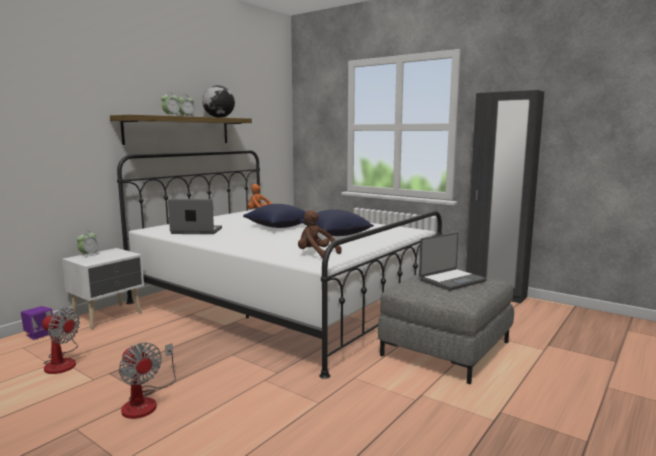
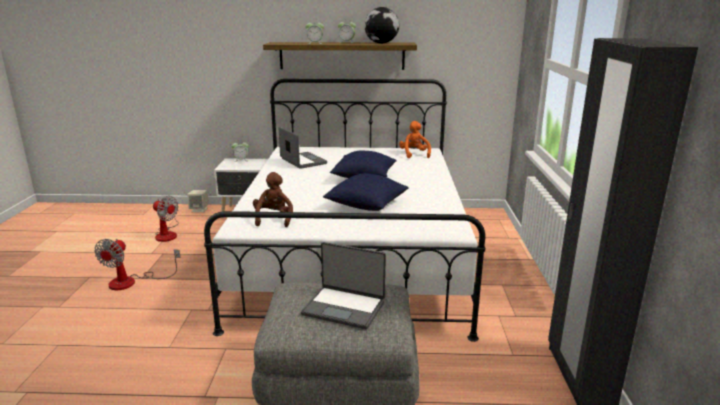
camera: 55 degrees right, 10 degrees up
(39, 334) = (199, 210): purple speaker -> beige speaker
(62, 362) = (167, 234): fan -> fan turned 45 degrees counterclockwise

